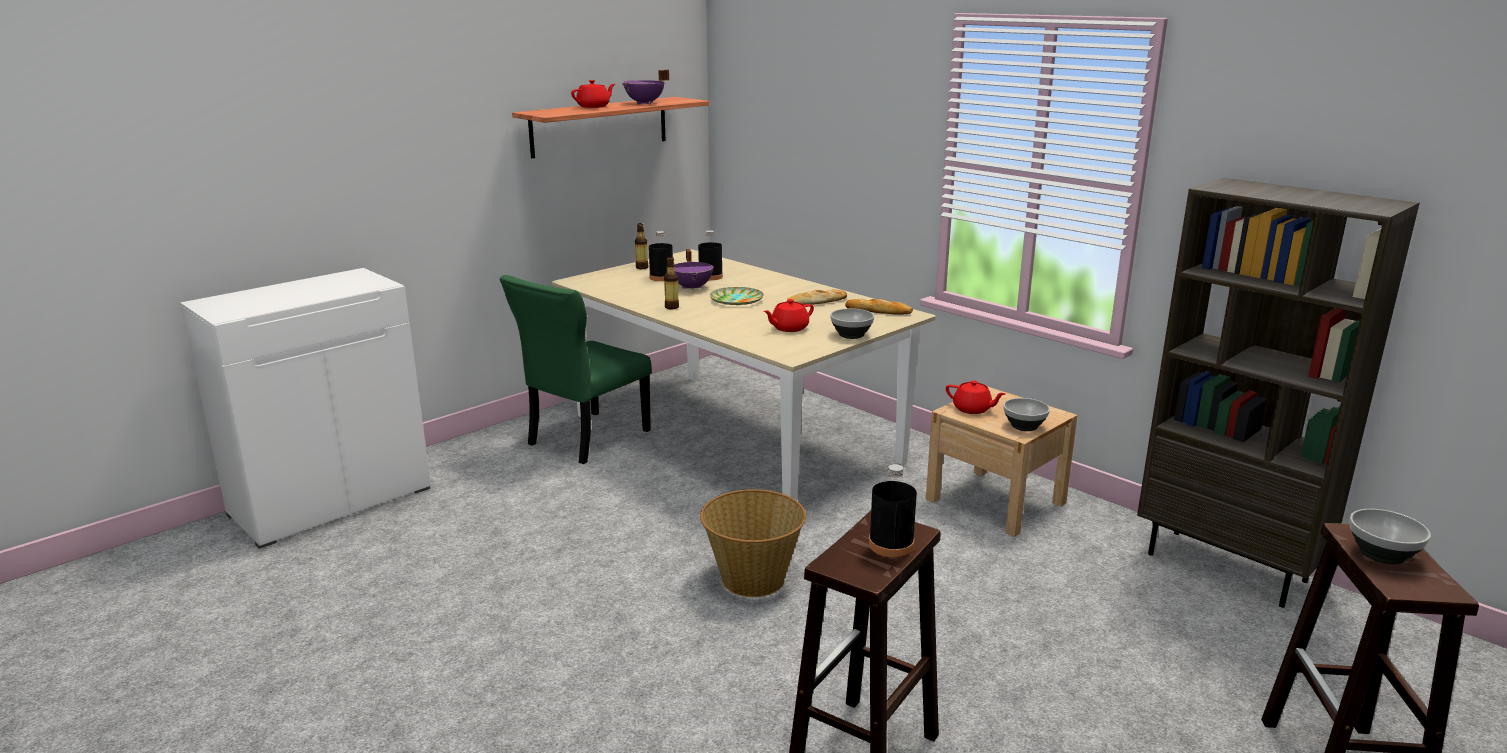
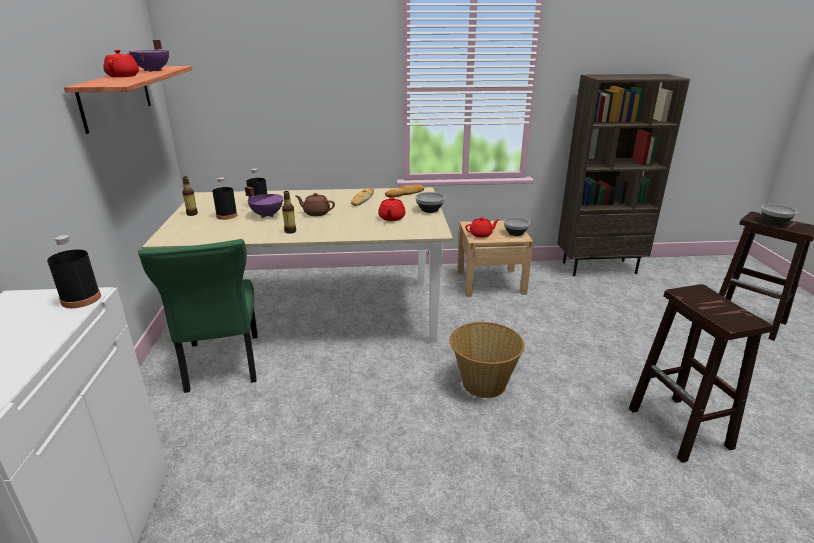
camera: 50 degrees left, 5 degrees up
(736, 300) = (316, 213): plate -> brown teapot
(891, 545) = (714, 301): black bottle -> black bottle (81, 299)

